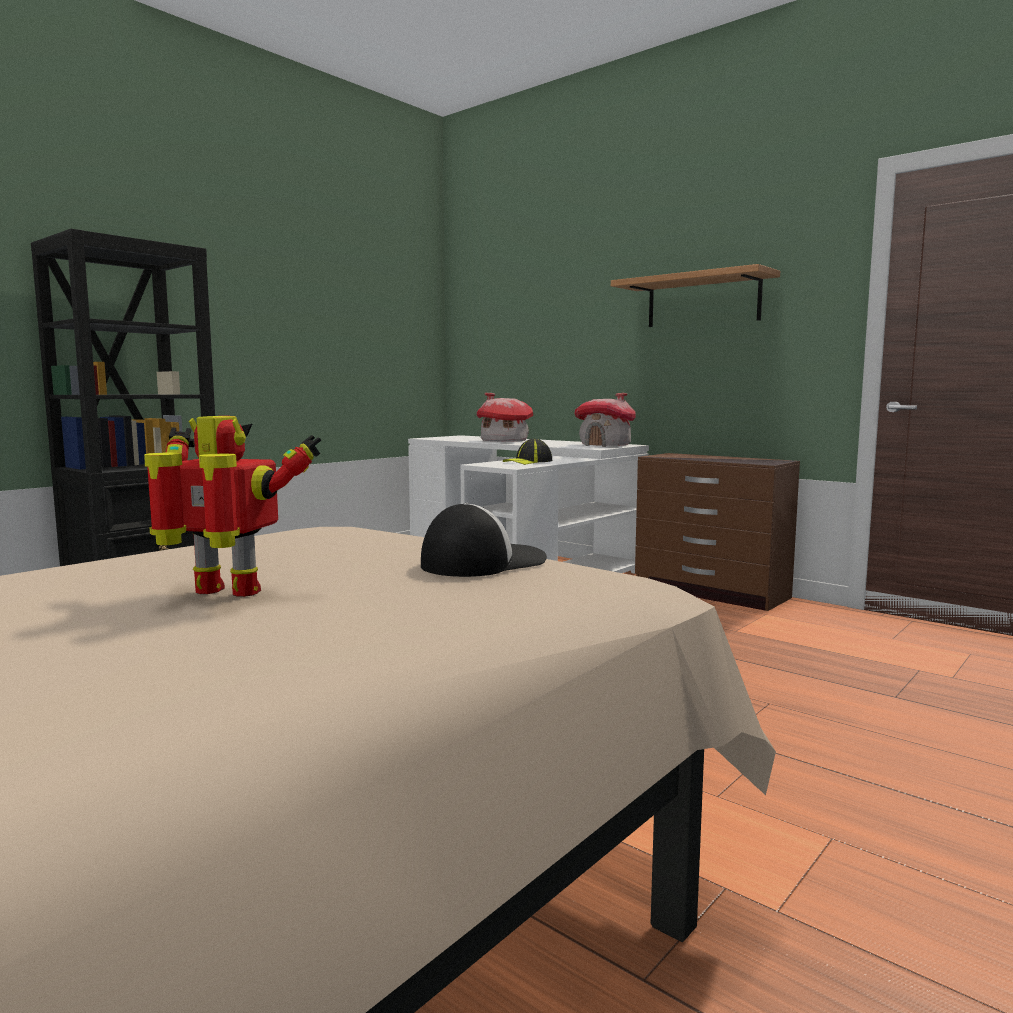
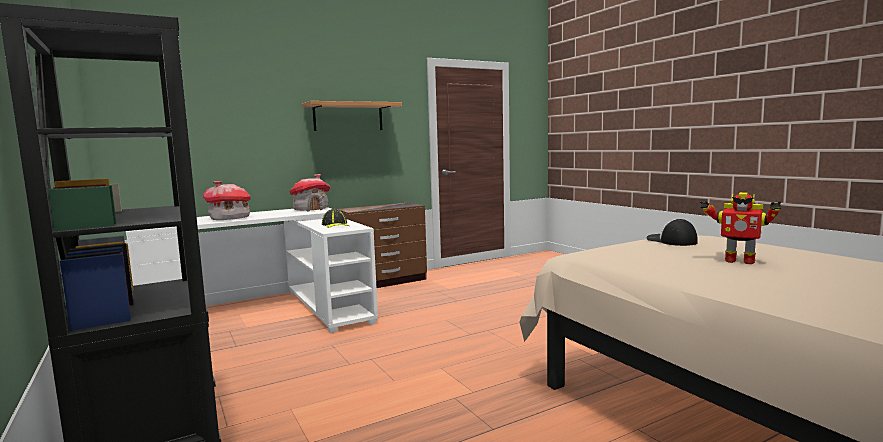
camera: 70 degrees left, 0 degrees up
(227, 593) = (738, 261): toy robot -> toy robot turned 90 degrees counterclockwise

